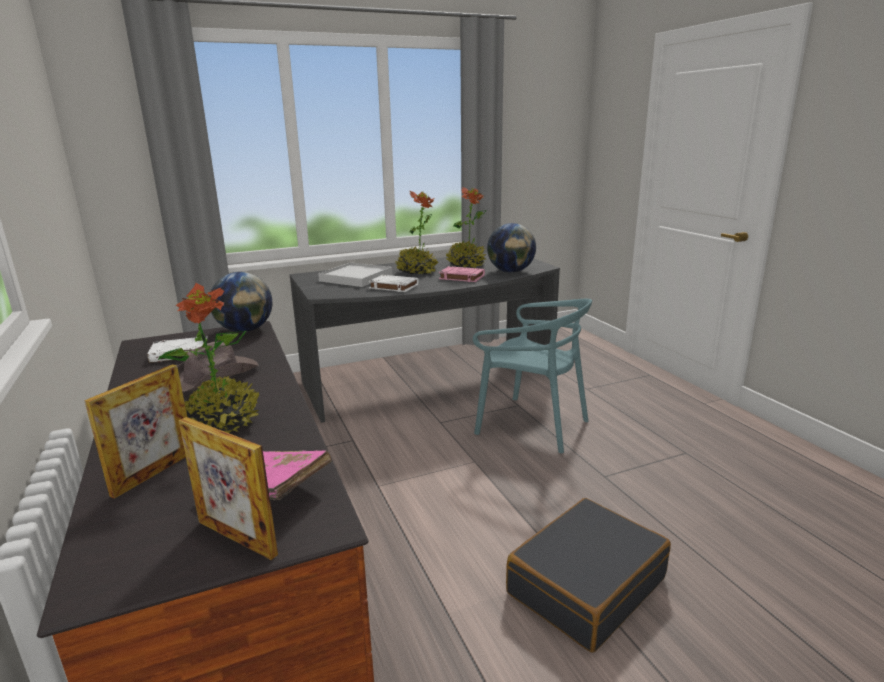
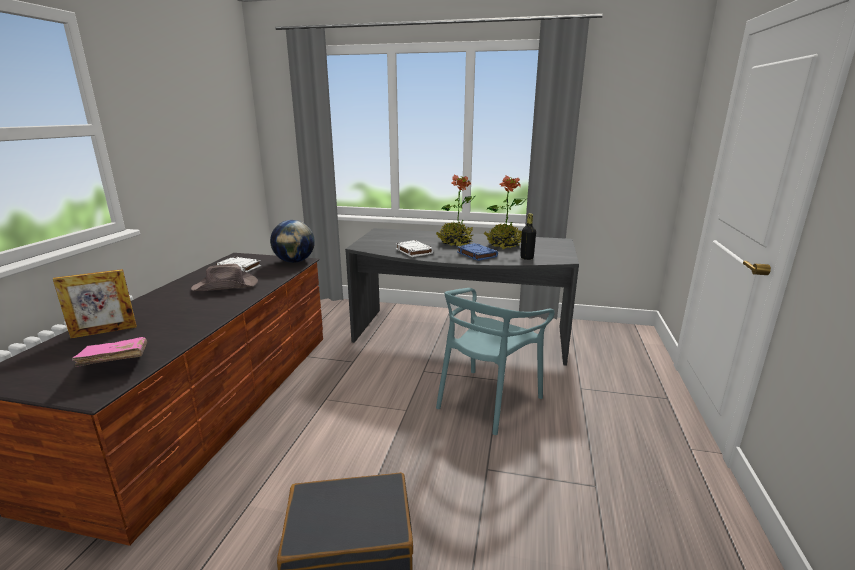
camera: 35 degrees right, 0 degrees up
(221, 423) = (175, 315): potted plant -> none
(236, 538) = (60, 381): picture frame -> none
(356, 278) = (405, 239): white tray -> none
(461, 277) = (476, 254): pink book -> blue book
(511, 271) = (526, 258): globe -> black bottle
(532, 425) = (487, 400): turquoise chair -> turquoise chair turned 60 degrees clockwise

